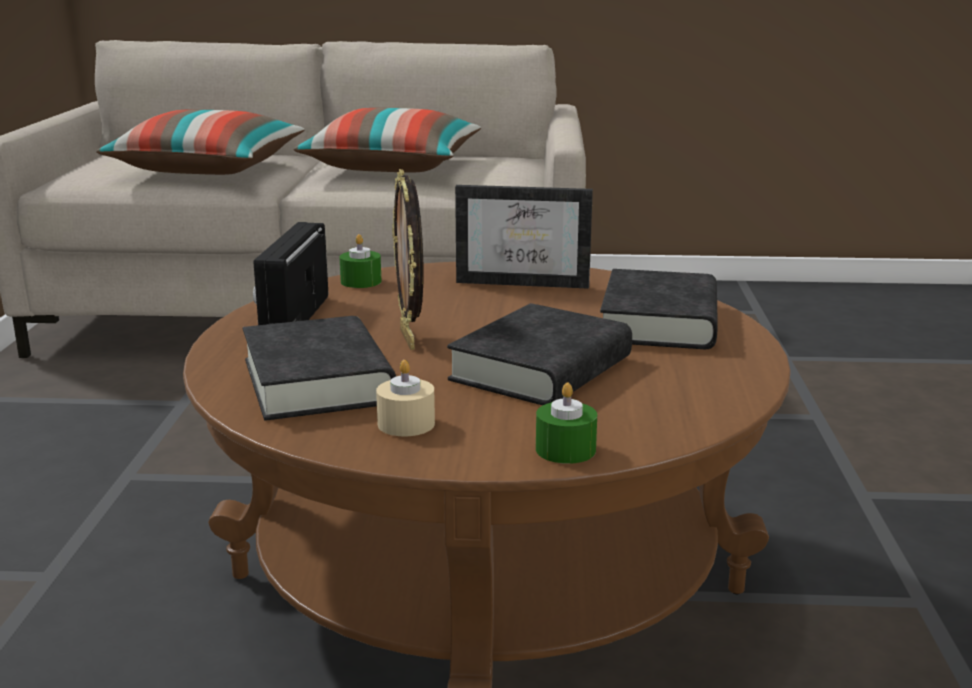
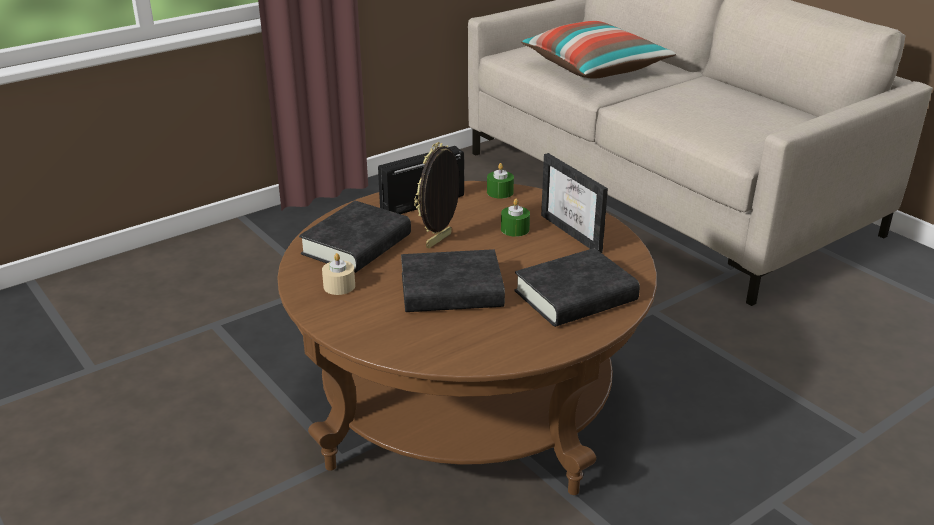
camera: 50 degrees right, 10 degrees up
(392, 167) = (704, 104): pillow -> none
(565, 449) = (362, 336): green candle -> green candle (515, 229)

